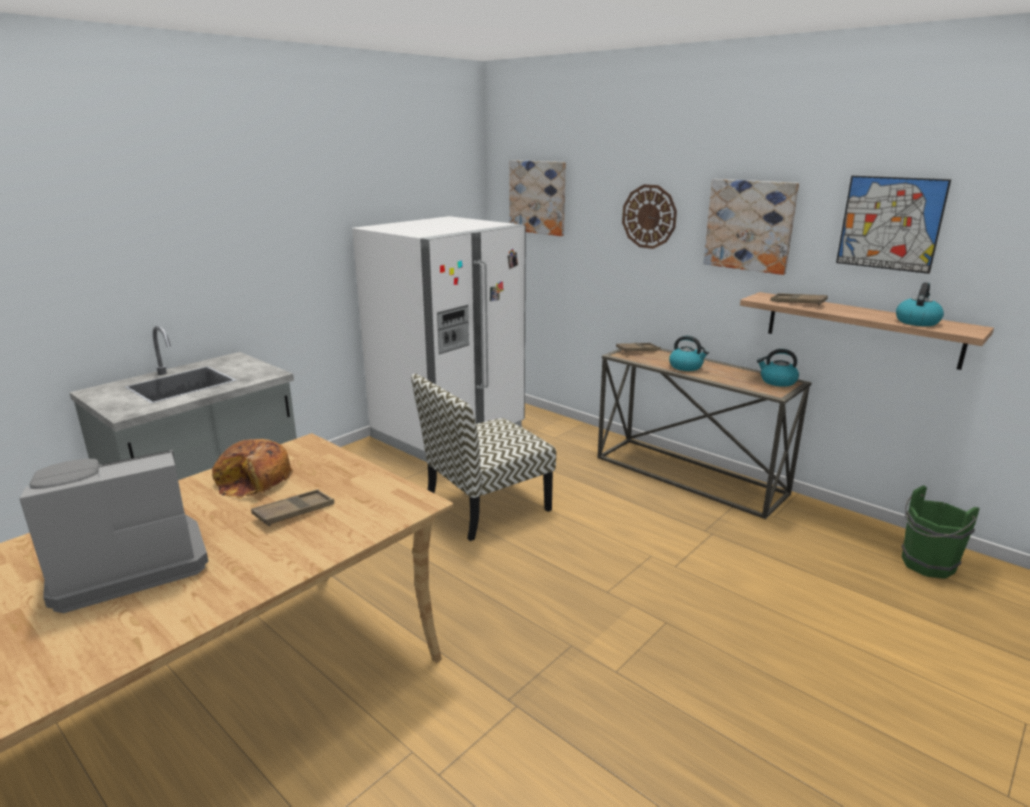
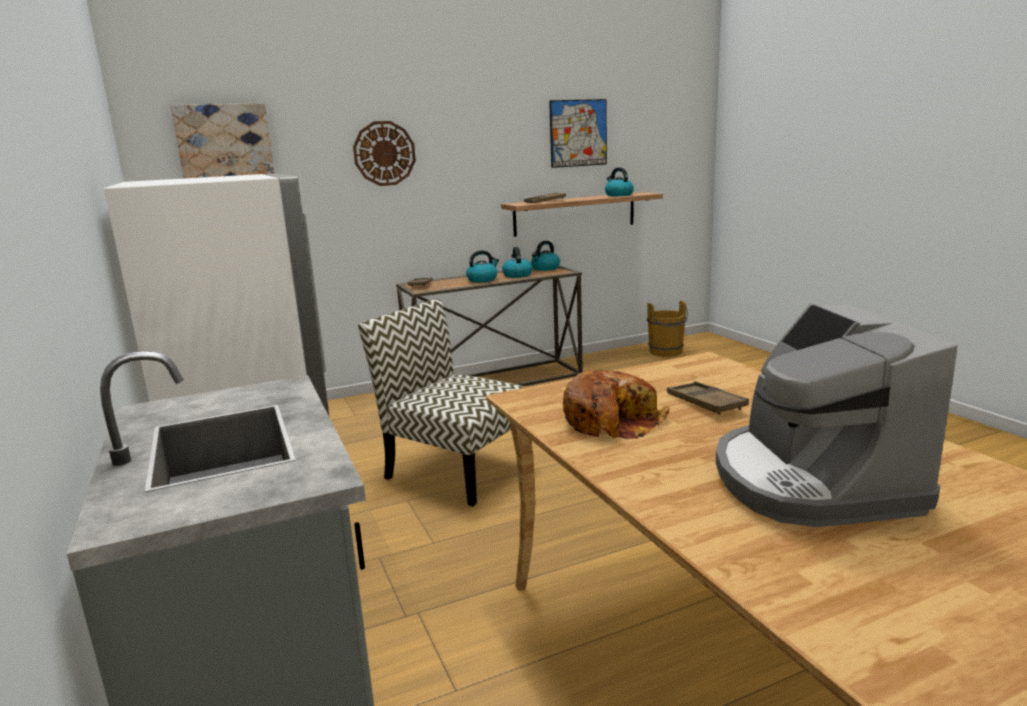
camera: 65 degrees left, 5 degrees down
(486, 507) = (456, 470): chair -> chair turned 135 degrees clockwise
(728, 376) = (517, 275): none -> kettle
(749, 225) = (482, 148): picture -> none
(925, 565) = (666, 353): green bucket -> brown bucket

